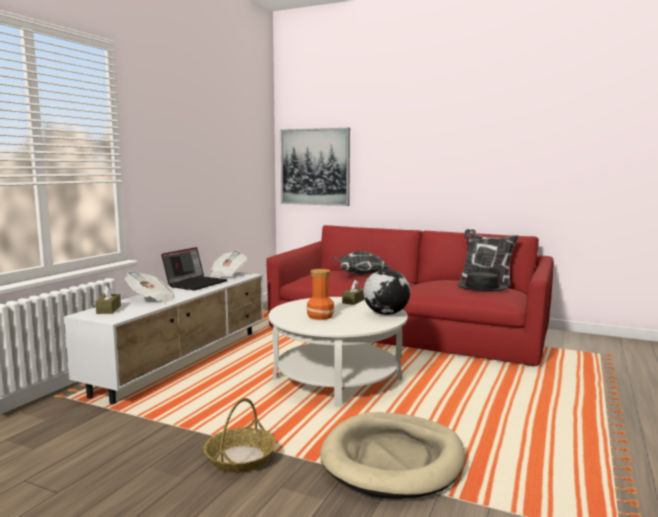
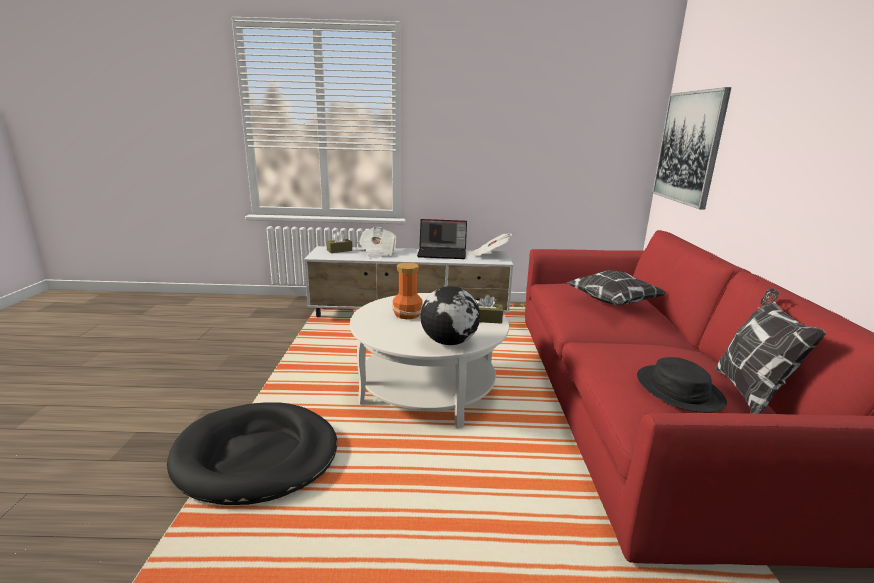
camera: 65 degrees right, 10 degrees up
(240, 458) = (247, 381): basket -> none
(393, 459) = (256, 456): beige dog bed -> black dog bed

